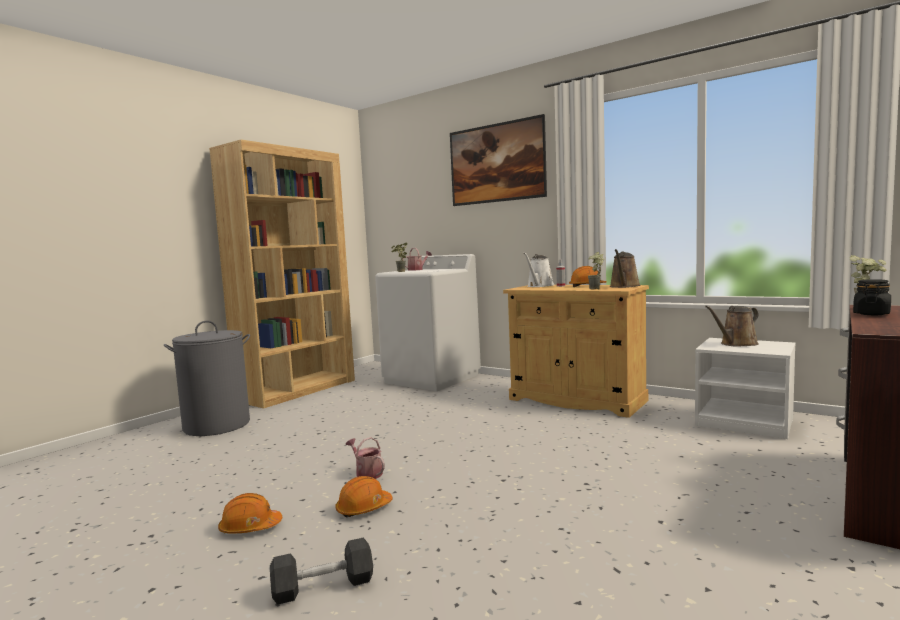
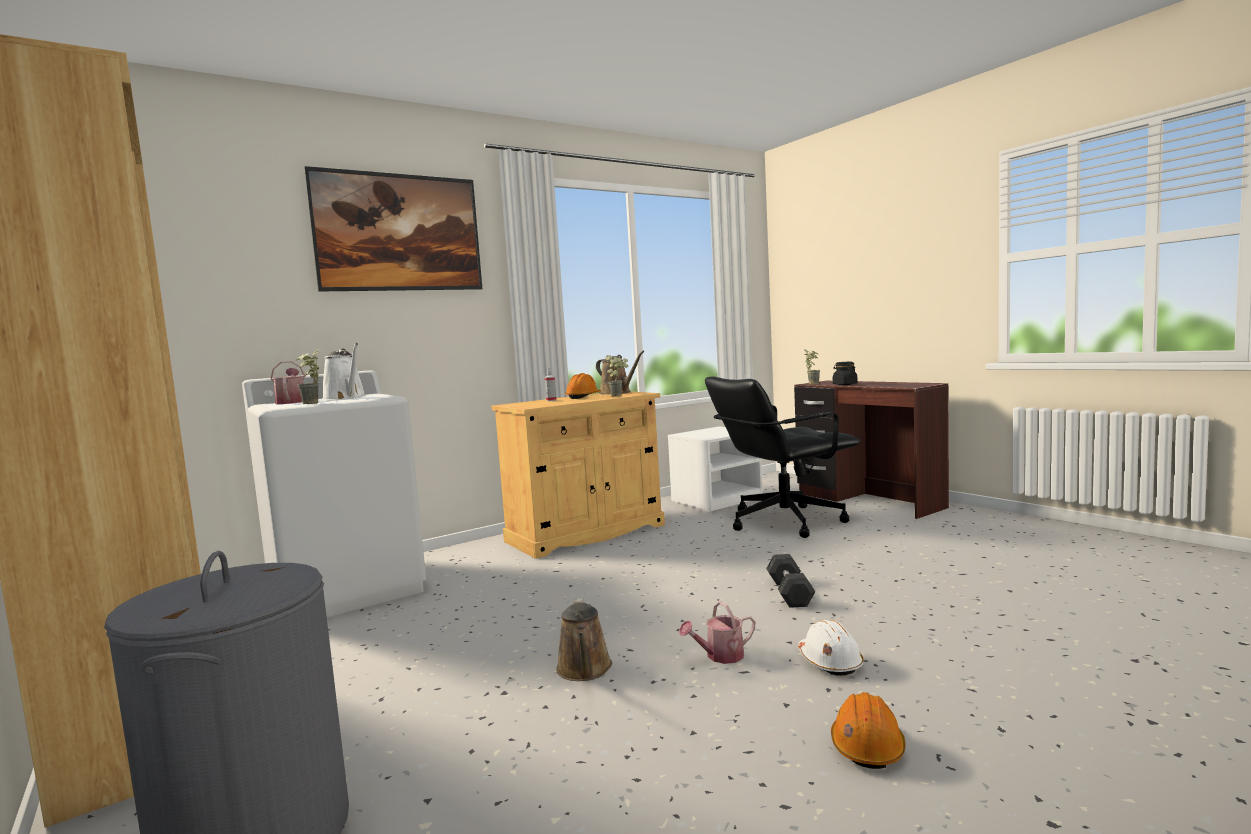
camera: 70 degrees left, 0 degrees up
(323, 586) = (1012, 688): grey dumbbell -> grey dumbbell (790, 593)
(363, 508) = (830, 662): orange hard hat -> white hard hat
(539, 286) = (527, 403): white watering can -> white watering can (346, 398)
(707, 459) = (783, 521): none -> black office chair
(736, 344) = (705, 433): brown watering can -> brown watering can (584, 670)

